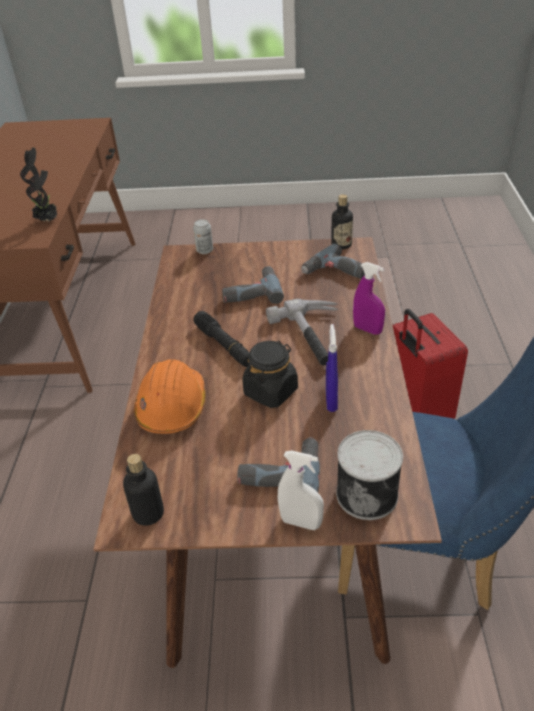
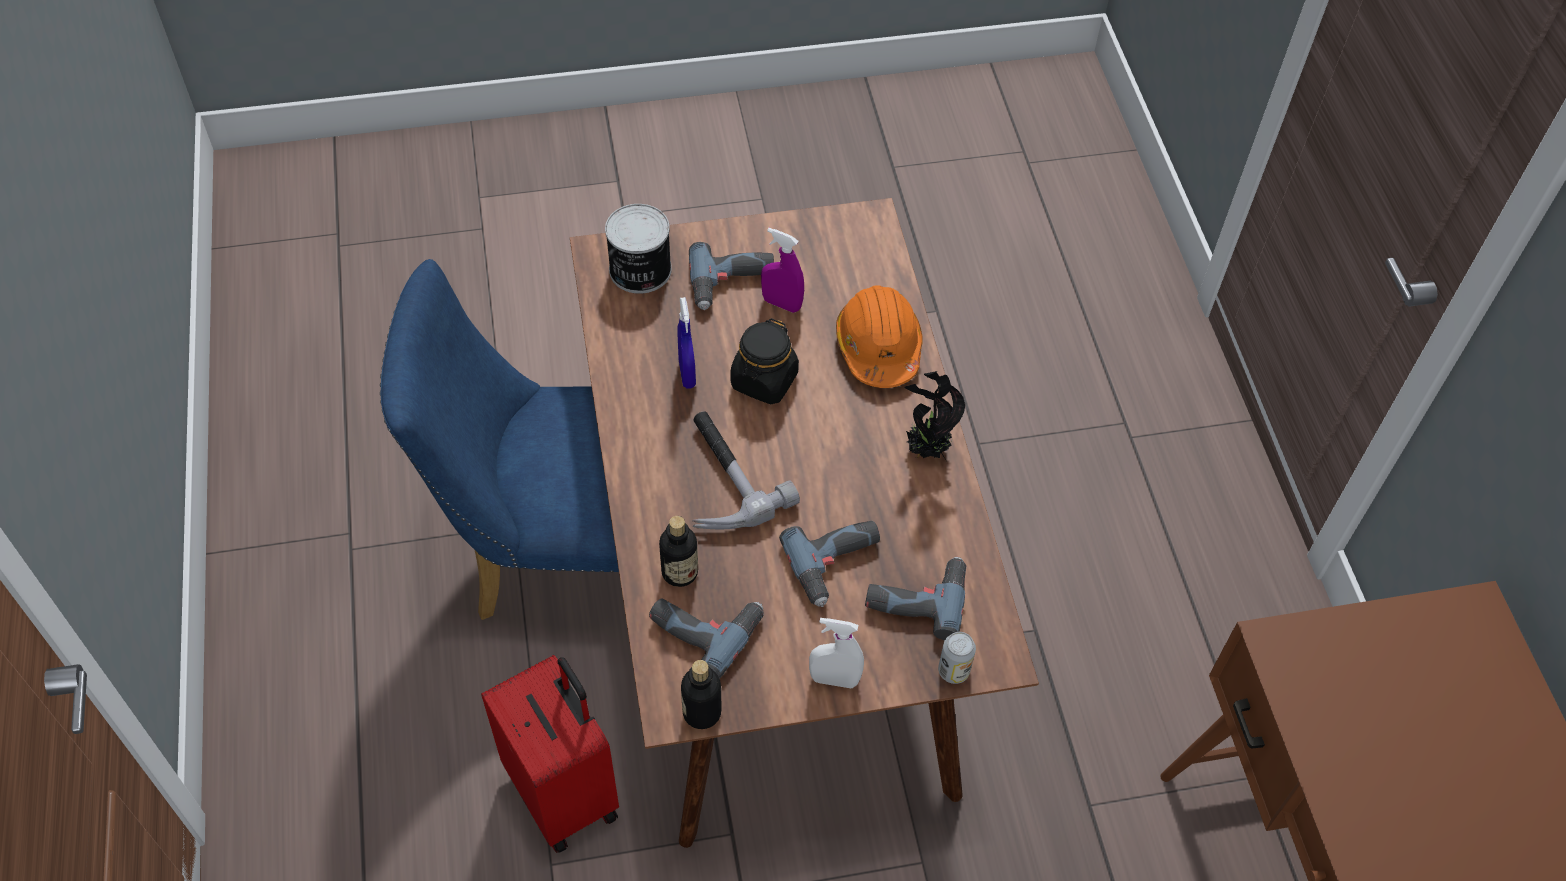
camera: 165 degrees right, 15 degrees up
(48, 220) = (1297, 708): potted plant -> potted plant (925, 450)
(148, 513) = (854, 231): bottle -> bottle (679, 572)
(211, 277) = (916, 595): none -> power drill
(224, 345) = (846, 449): black flashlight -> none
(301, 522) = (703, 237): white spray bottle -> white spray bottle (834, 680)
(367, 329) = (646, 498): purple spray bottle -> purple spray bottle (781, 304)

